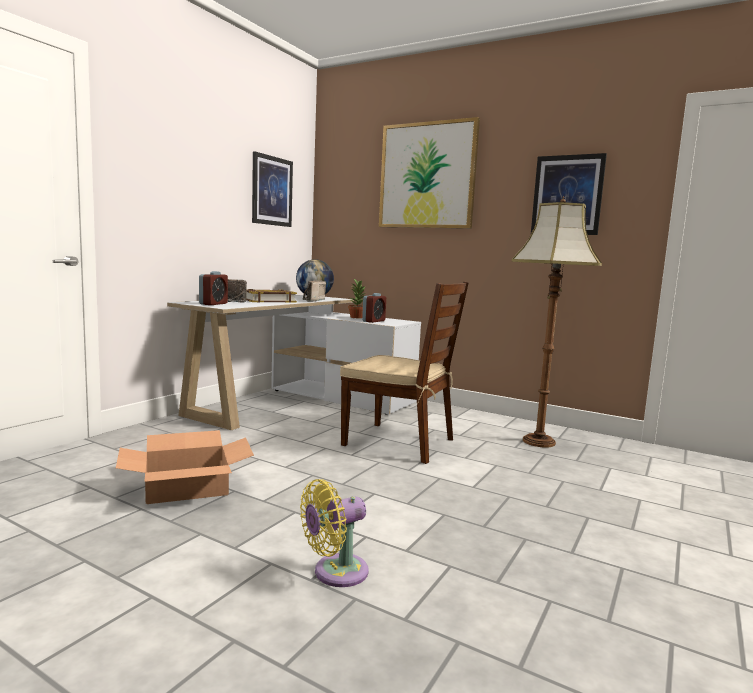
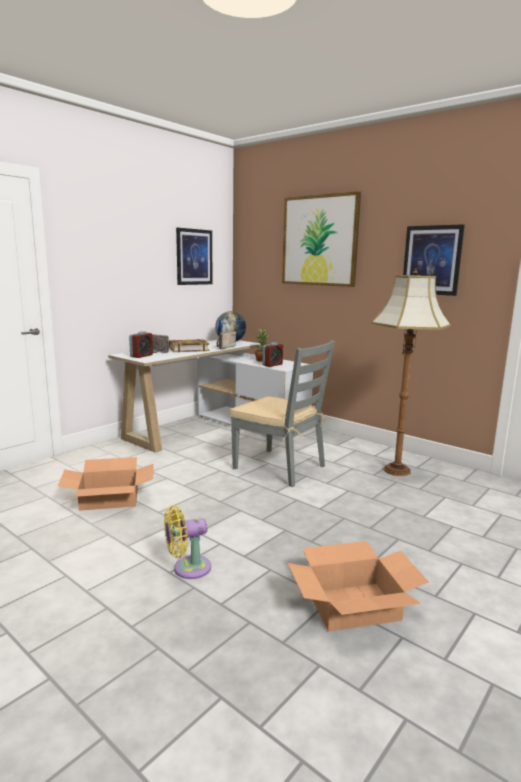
camera: 10 degrees right, 5 degrees up
(400, 442) = (280, 467): brown chair -> grey chair
(584, 605) = (353, 605): none -> cardboard box

